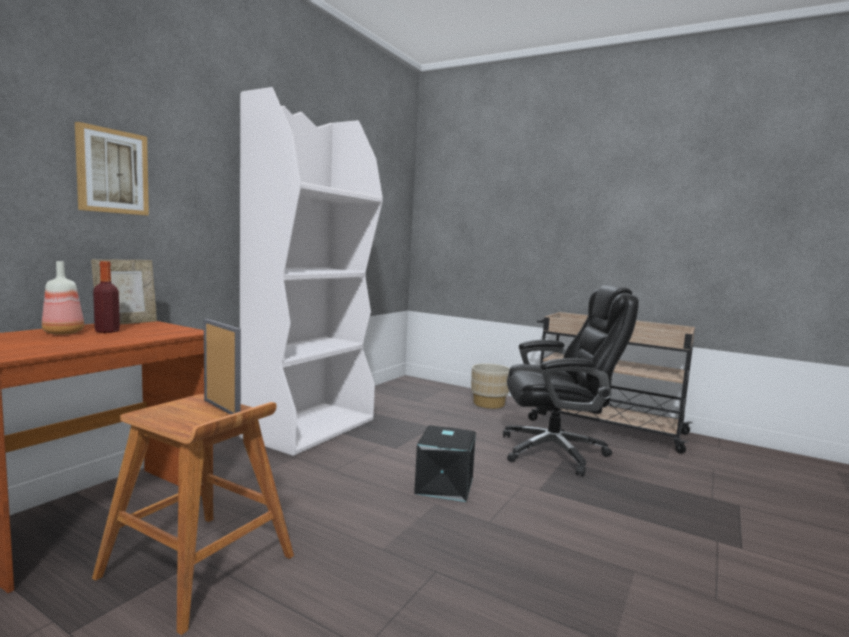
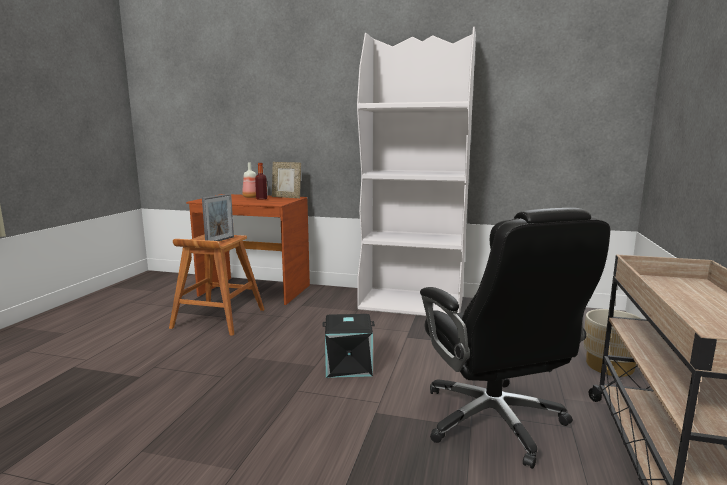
camera: 75 degrees right, 5 degrees up
(112, 171) = (294, 113): picture -> none

